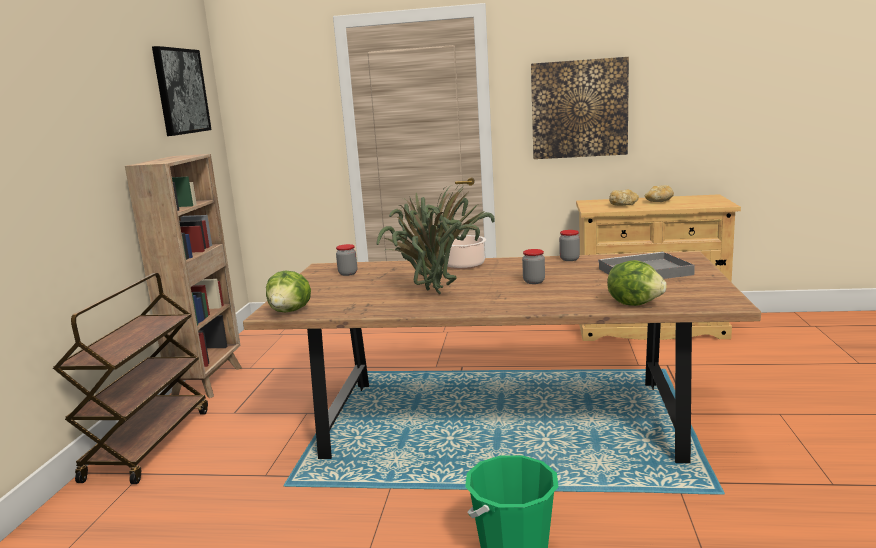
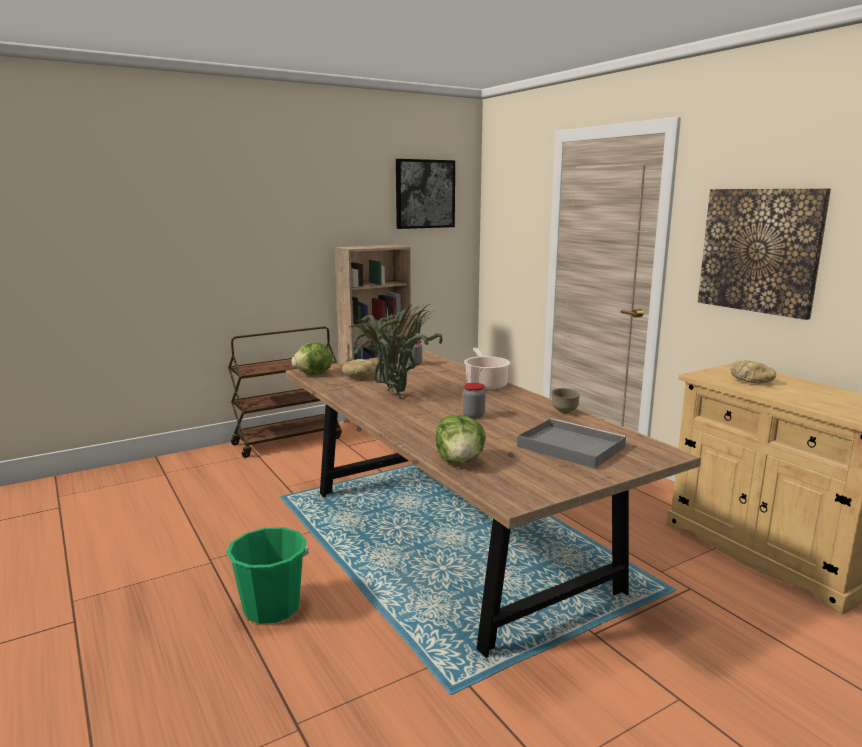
camera: 50 degrees right, 0 degrees up
(569, 259) = (564, 412): jar -> brown bowl
(659, 201) = (807, 391): bread -> bread (359, 377)

